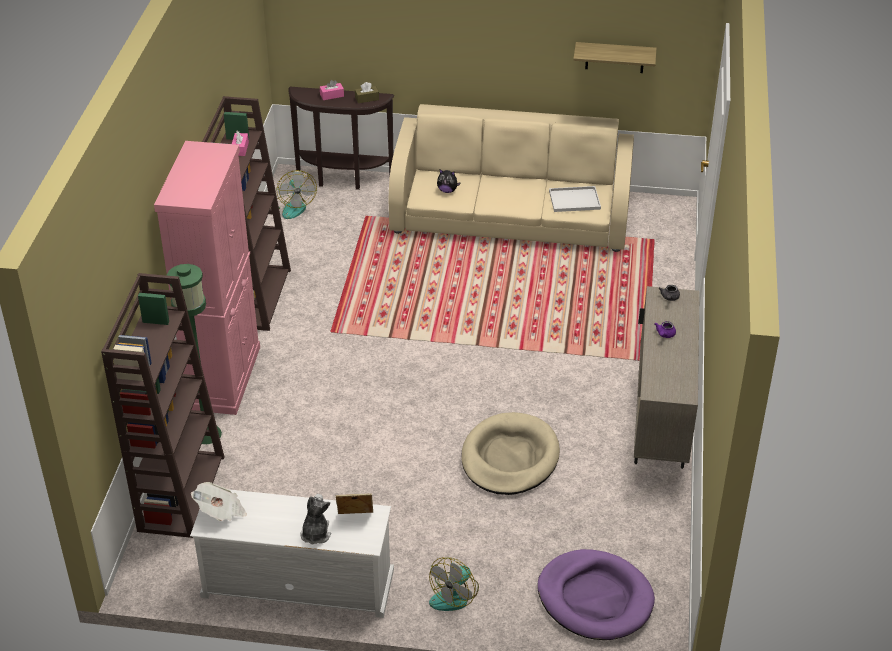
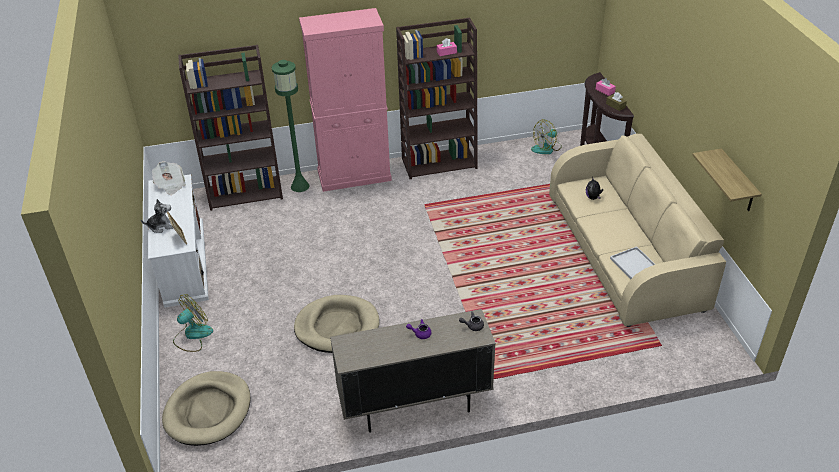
camera: 70 degrees right, 0 degrees up
(455, 595) = (192, 335): fan -> fan turned 120 degrees clockwise
(595, 598) = (208, 411): purple dog bed -> beige dog bed

